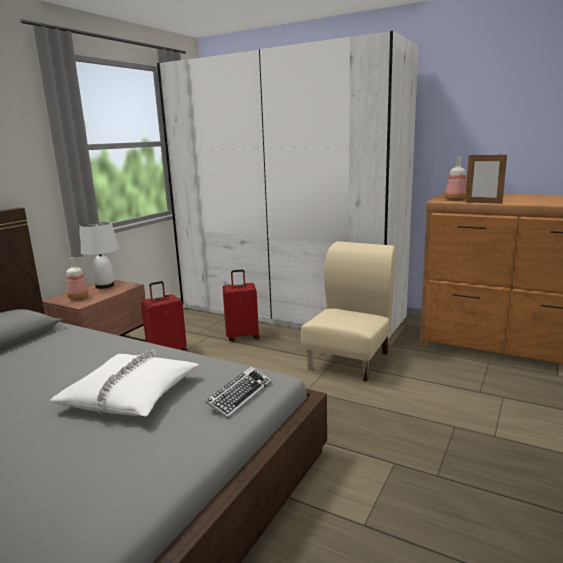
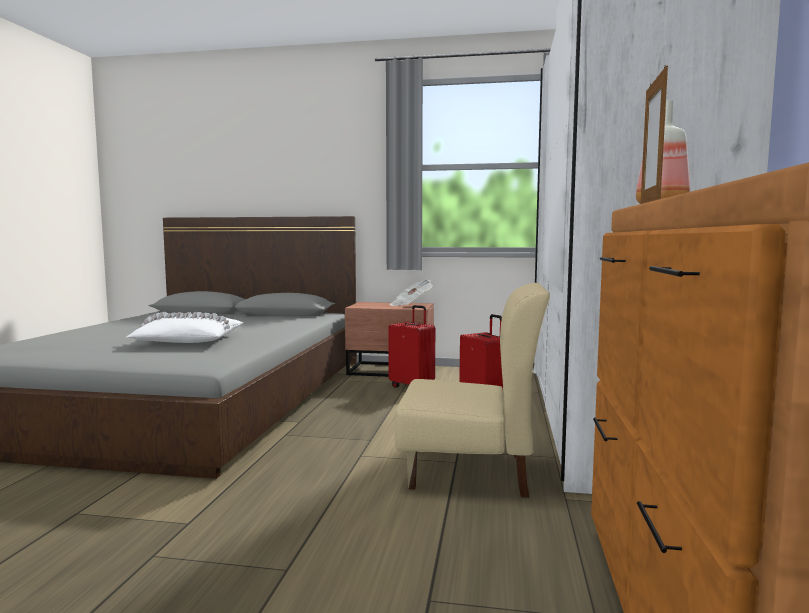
camera: 70 degrees right, 10 degrees down
(77, 298) = (371, 304): bottle -> none
(105, 286) = (410, 304): white table lamp -> newspaper
(239, 395) = (173, 359): keyboard -> none

